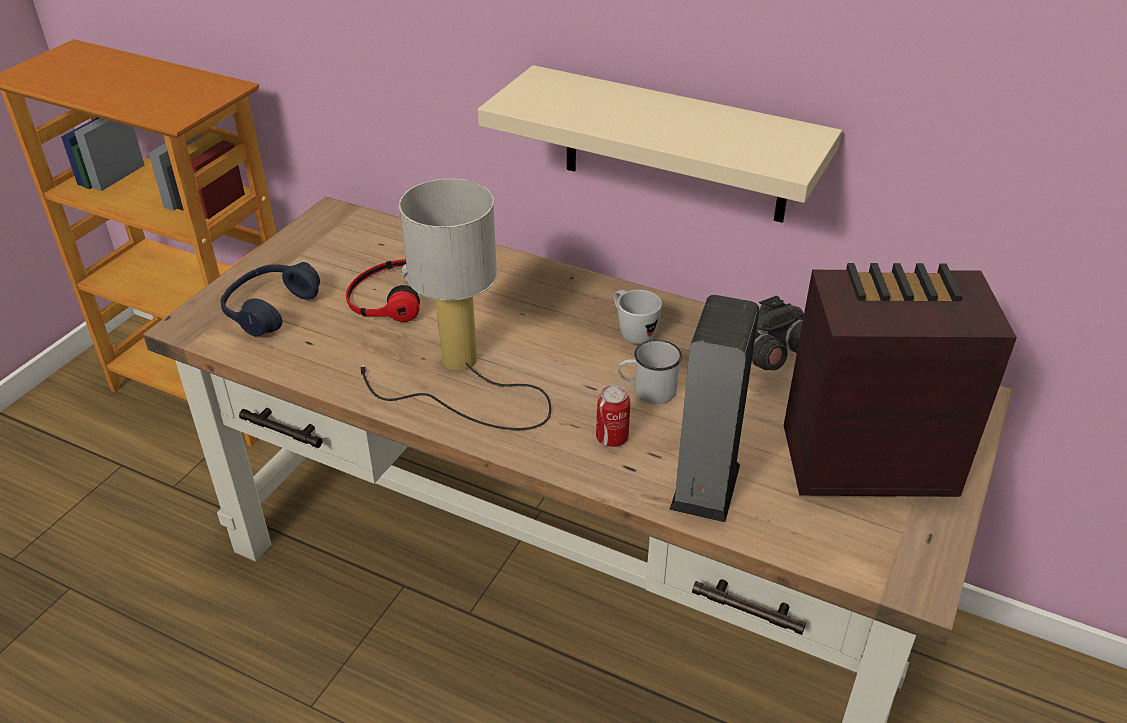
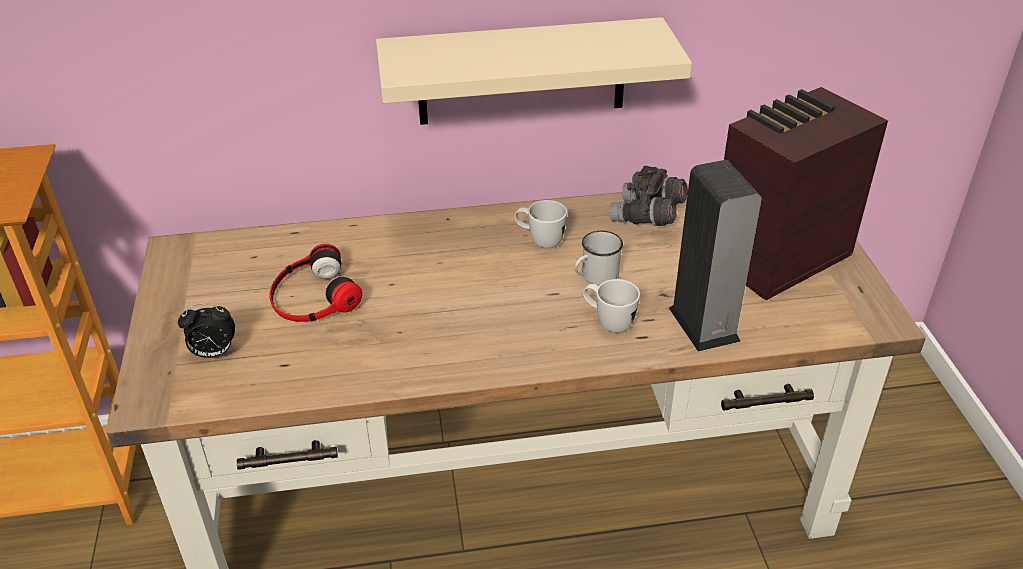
camera: 35 degrees left, 0 degrees up
(270, 309) = (213, 354): blue headphones -> alarm clock
(460, 375) = (445, 330): table lamp -> none
(612, 438) = (608, 322): can -> white mug

